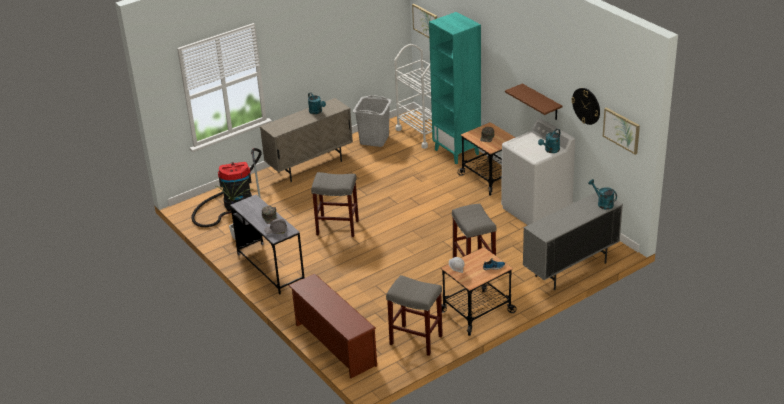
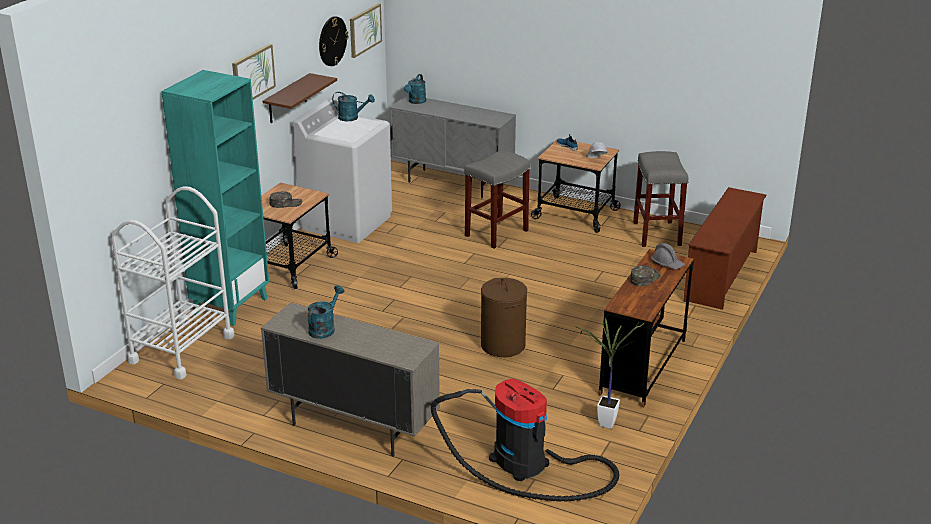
camera: 120 degrees left, 5 degrees down
(270, 268) = (643, 367): grey desk -> brown desk
(337, 228) = (503, 345): grey stool -> brown laundry basket
(374, 140) = (229, 390): grey laundry basket -> none
(425, 22) = (100, 179): picture -> picture (253, 74)

